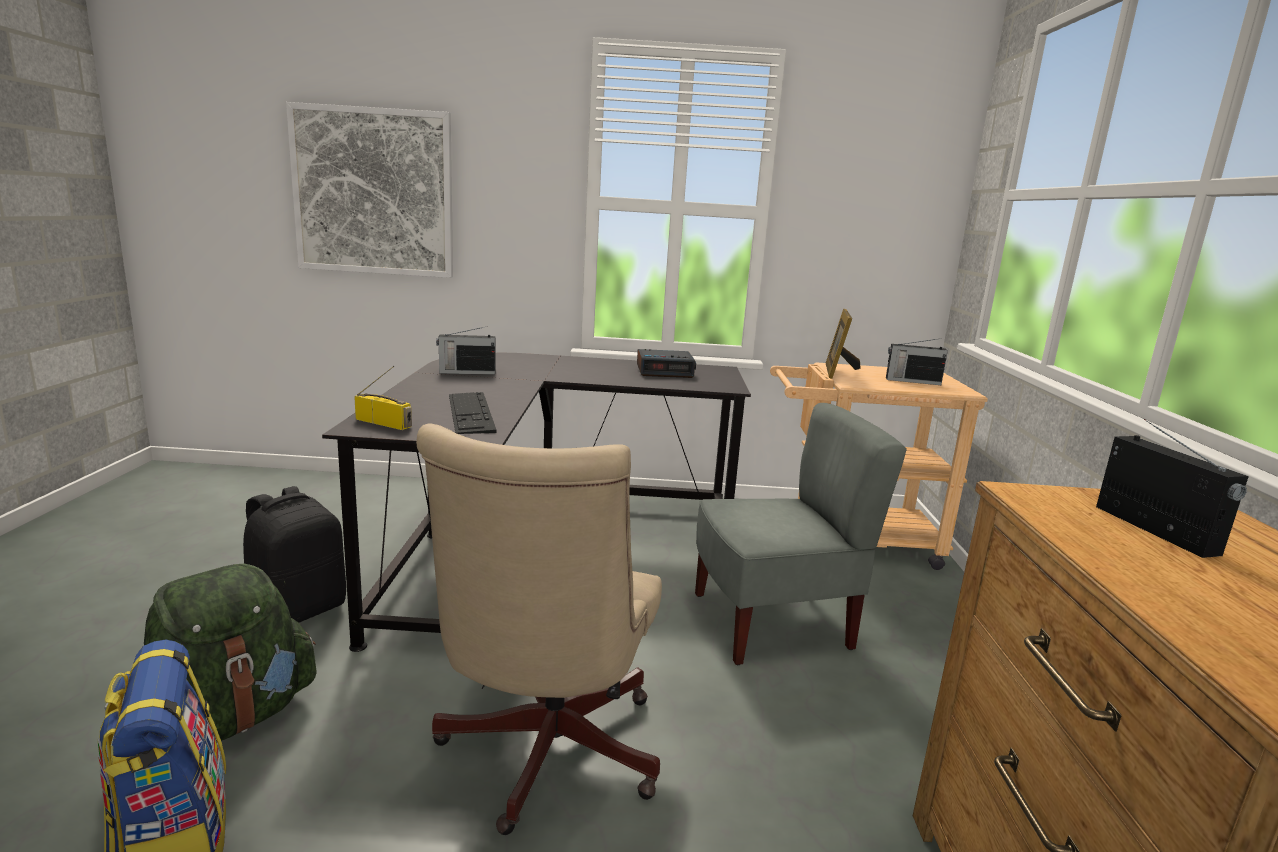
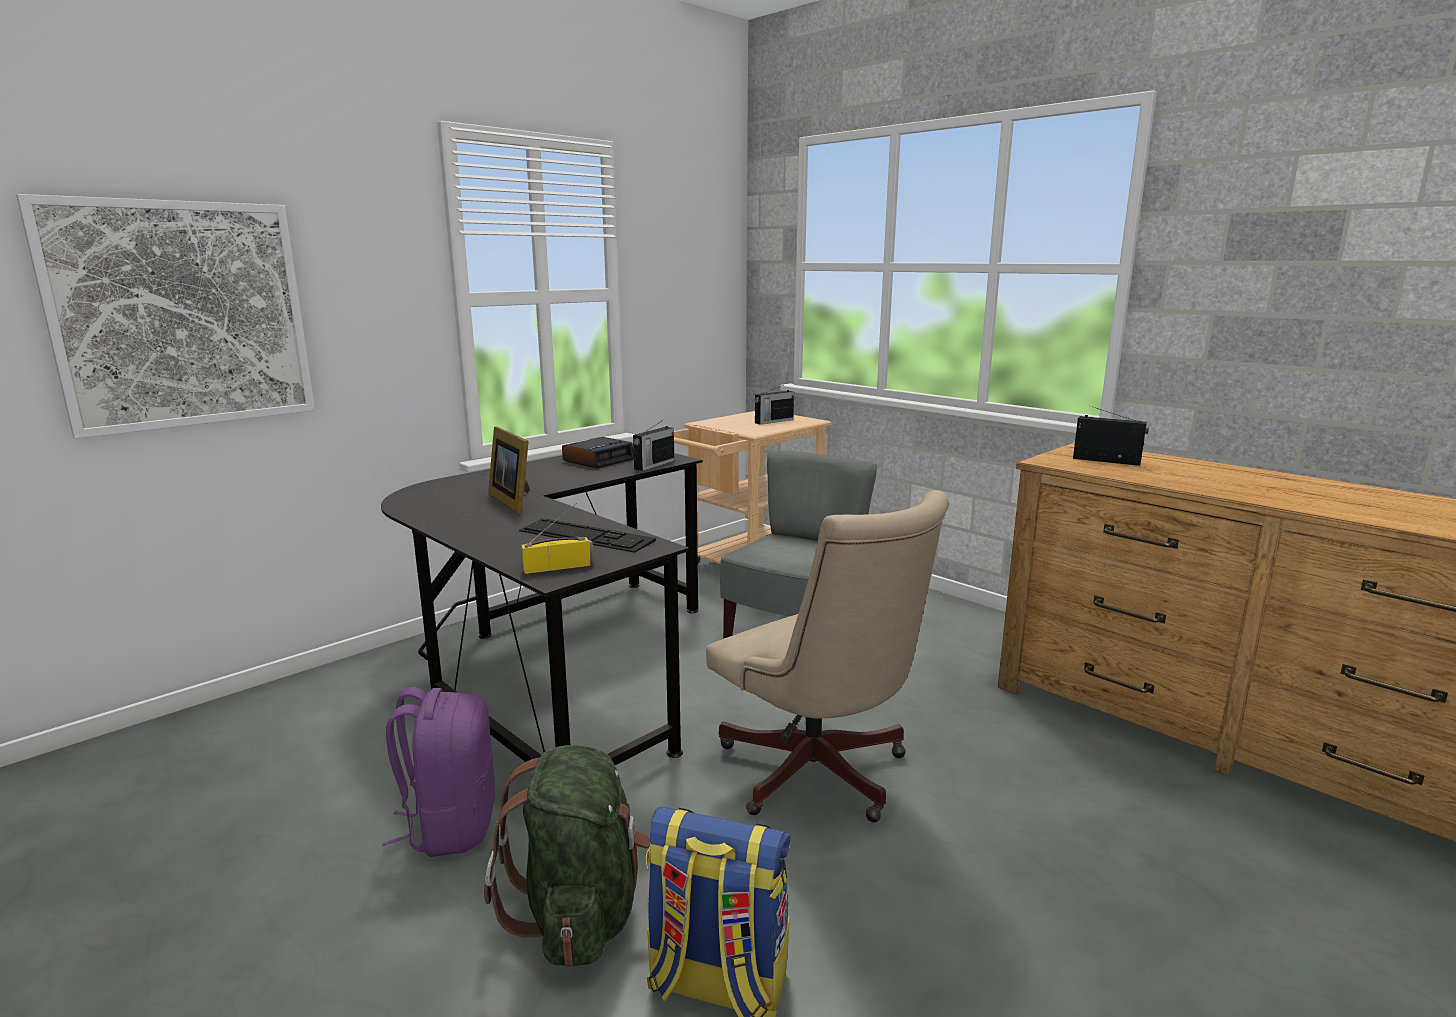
camera: 45 degrees left, 0 degrees up
(297, 611) = (450, 826): black backpack -> purple backpack
(466, 372) = (457, 509): radio -> radio (653, 465)
(838, 371) = (722, 426): picture frame -> picture frame (514, 501)

